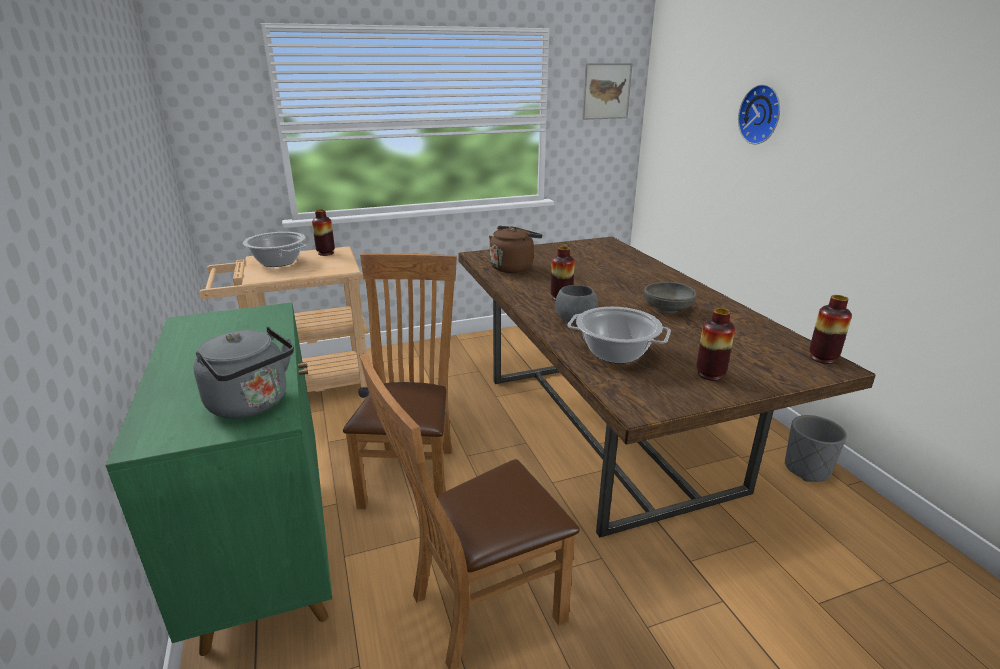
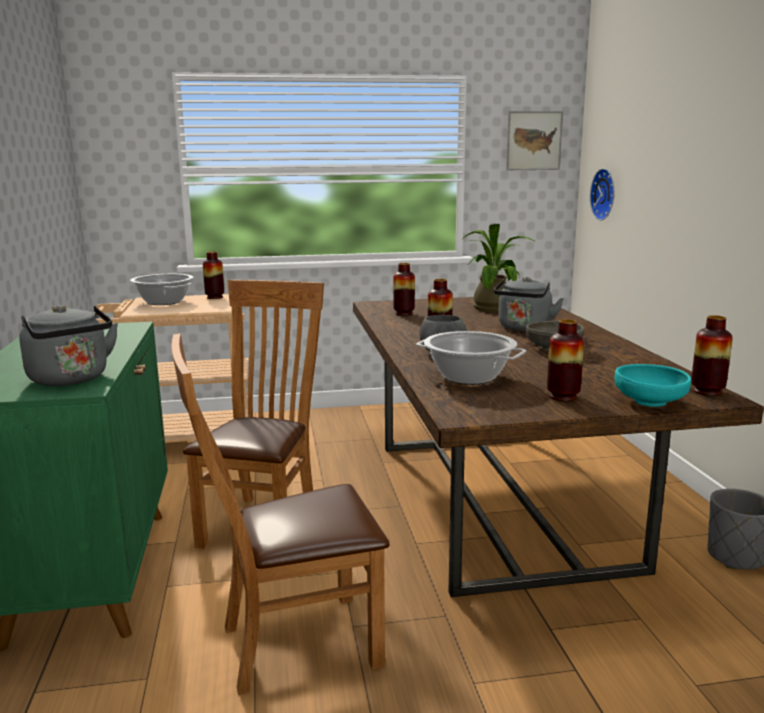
camera: 10 degrees right, 10 degrees down
(513, 267) = (404, 313): brown kettle -> vase
(587, 255) = (494, 307): none -> potted plant
(628, 282) = (523, 328): none -> grey kettle
(762, 114) = (684, 150): wall clock -> wall clock (605, 194)
(784, 375) = (649, 401): none -> turquoise bowl

